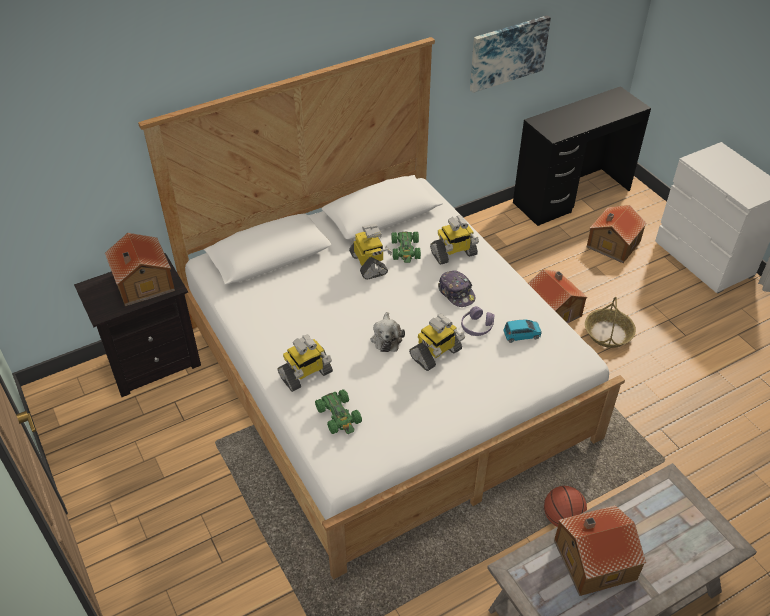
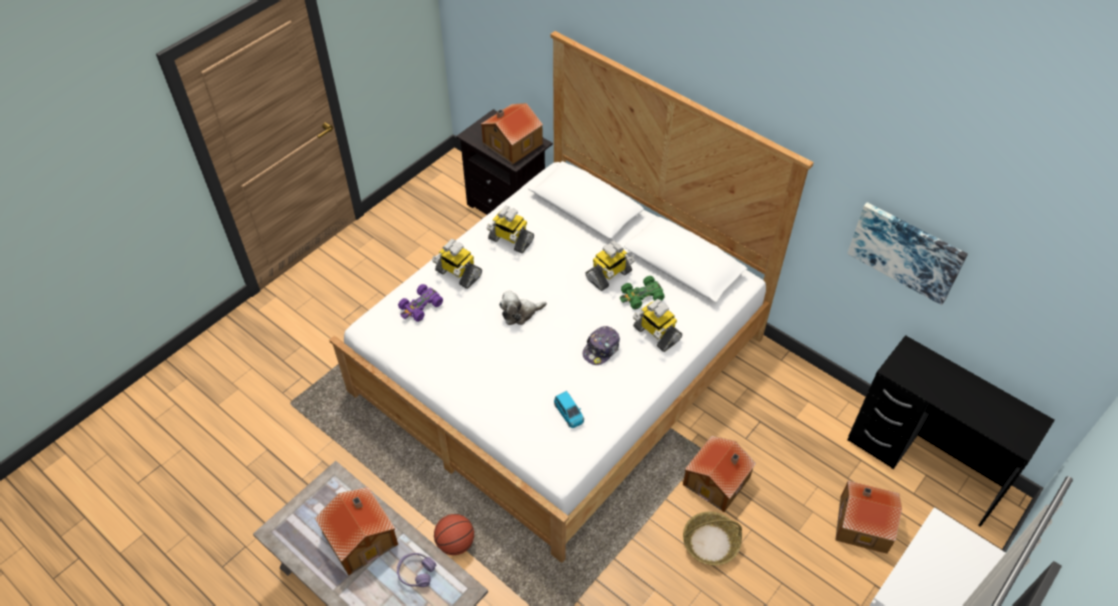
camera: 70 degrees right, 5 degrees up
(339, 416) = (420, 307): green toy car -> purple toy car
(436, 354) = (517, 353): toy robot -> toy robot (510, 240)
(477, 326) = (564, 375): purple headphones -> purple headphones (416, 572)

